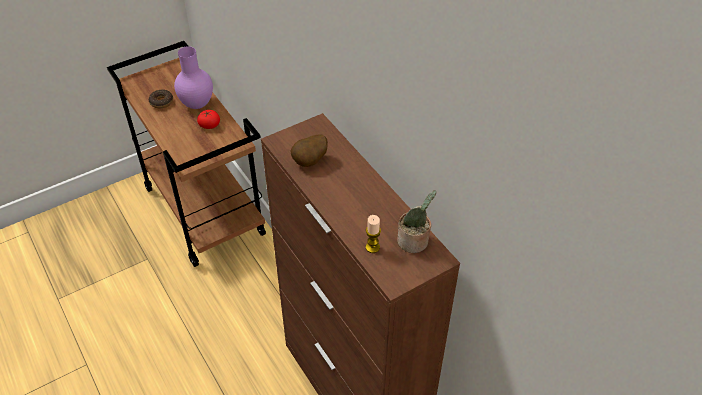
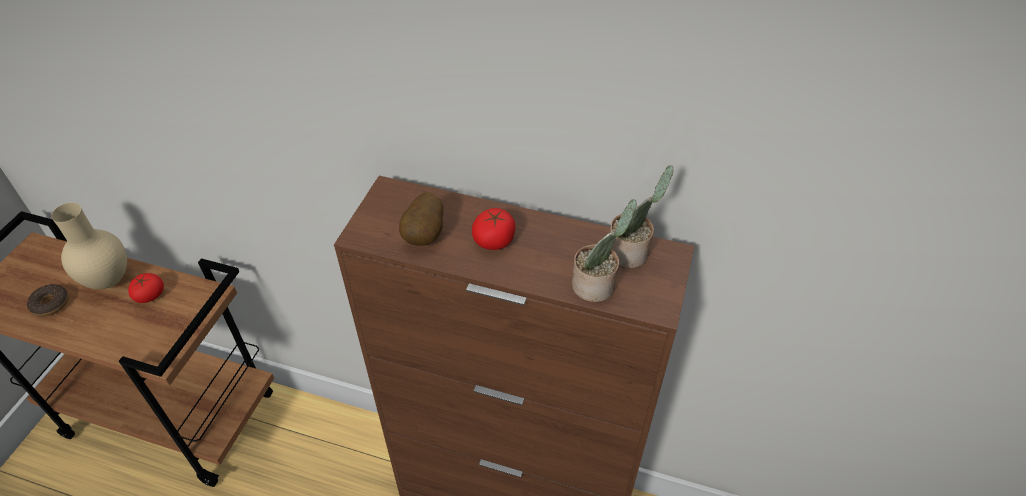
camera: 40 degrees left, 0 degrees up
(196, 104) = (107, 281): purple vase -> beige vase
(344, 186) = (494, 240): none -> tomato
(372, 247) = (596, 286): candle -> potted plant

